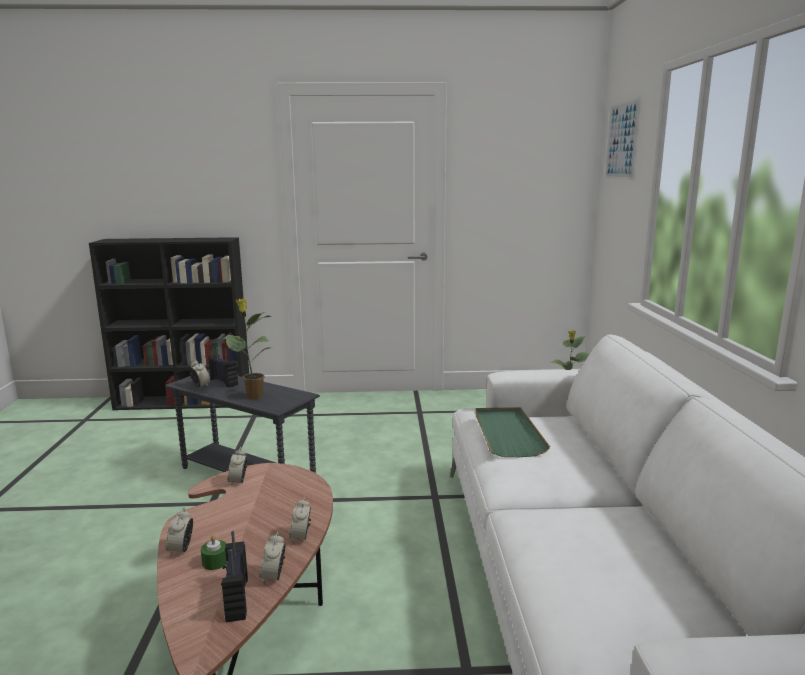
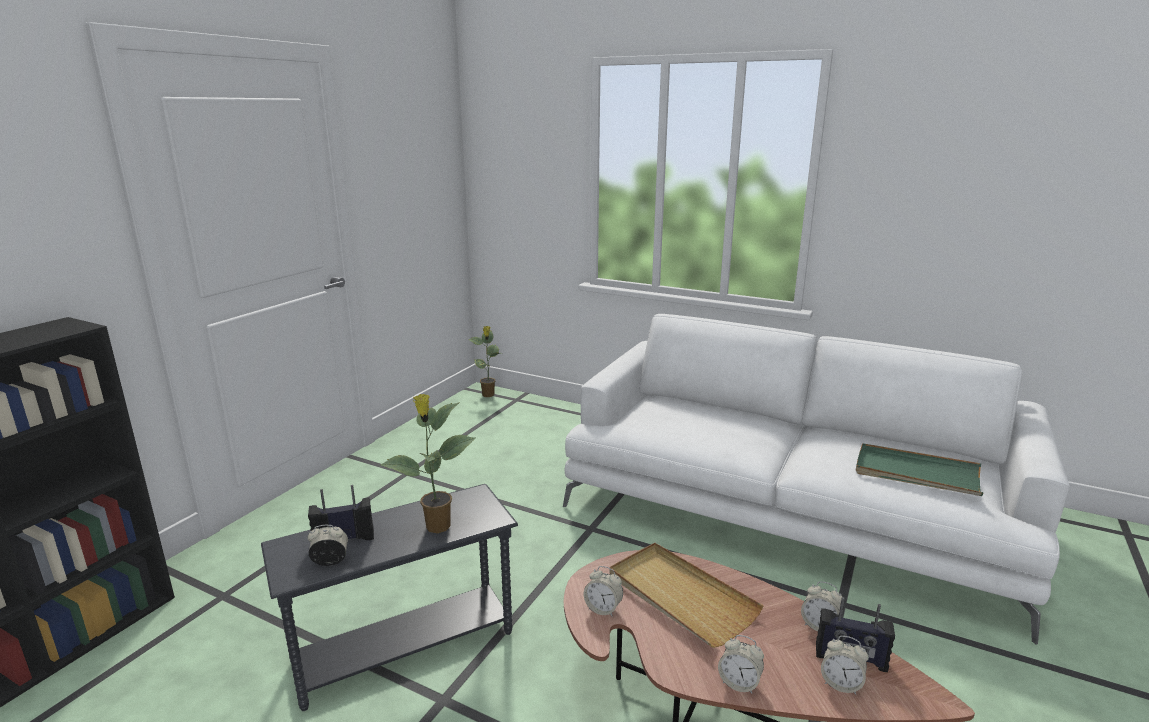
camera: 60 degrees left, 5 degrees up
(215, 562) = (777, 660): green candle -> none
(272, 505) = (680, 596): none -> beige tray
(301, 537) = (756, 592): alarm clock -> alarm clock (841, 684)
(507, 434) = (669, 428): green tray -> green tray (916, 474)
(622, 140) = (516, 126): picture -> none

